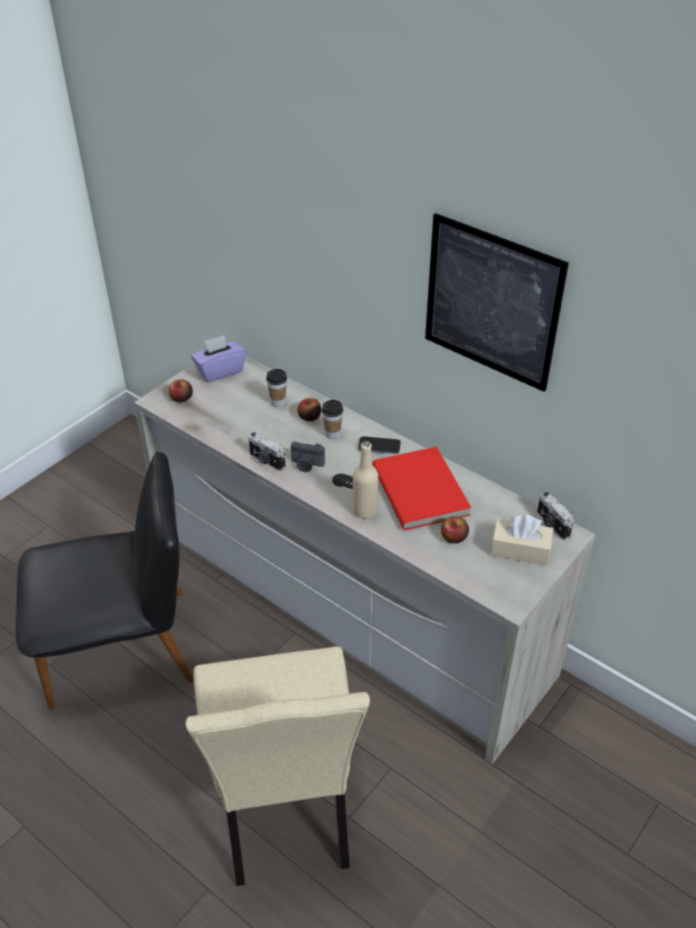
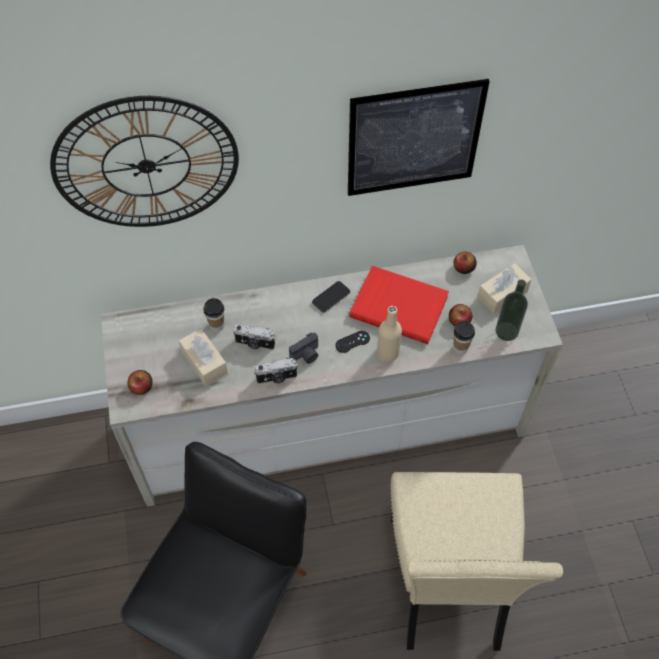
camera: 50 degrees left, 15 degrees up
(219, 371) = (135, 338): purple tissue box -> none
(237, 415) = (204, 362): none -> beige tissue box
(273, 197) = (146, 165): none -> wall clock
(283, 794) = (448, 576): beige chair -> beige chair turned 60 degrees clockwise
(309, 417) = (254, 317): apple -> apple (463, 268)
(332, 434) = (289, 316): cup -> cup (460, 348)
(482, 576) = (506, 331): none -> bottle
(551, 525) = (496, 260): camera -> camera (255, 344)

